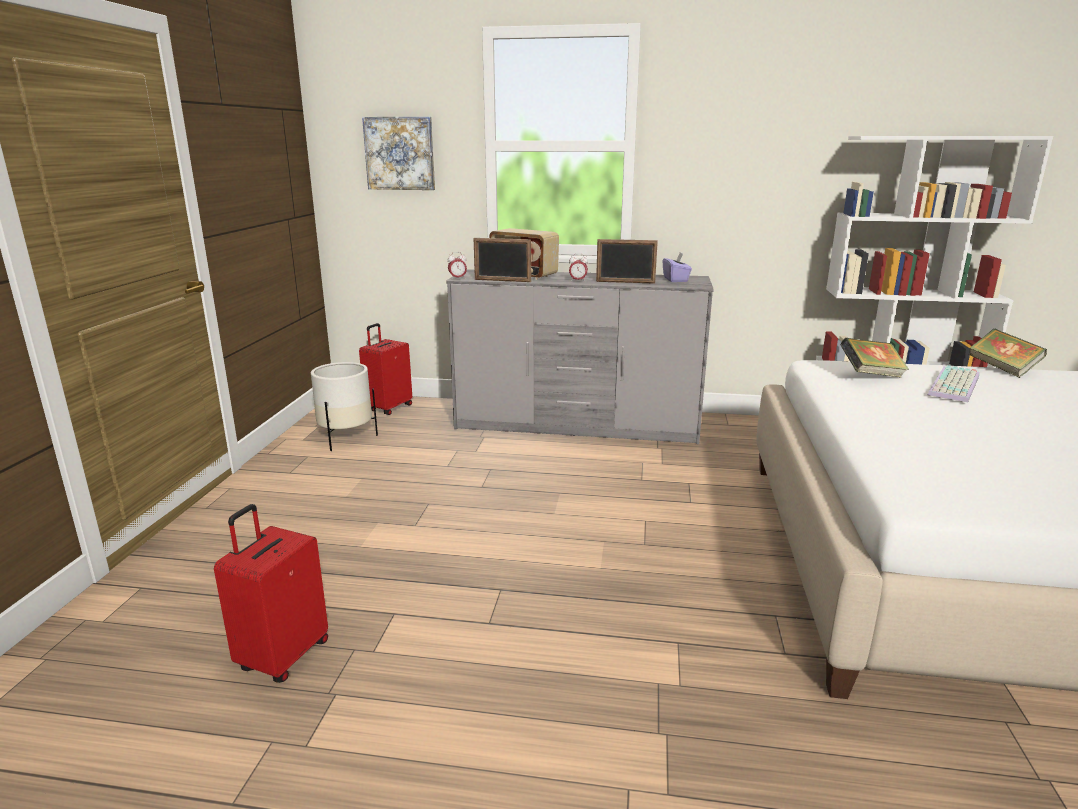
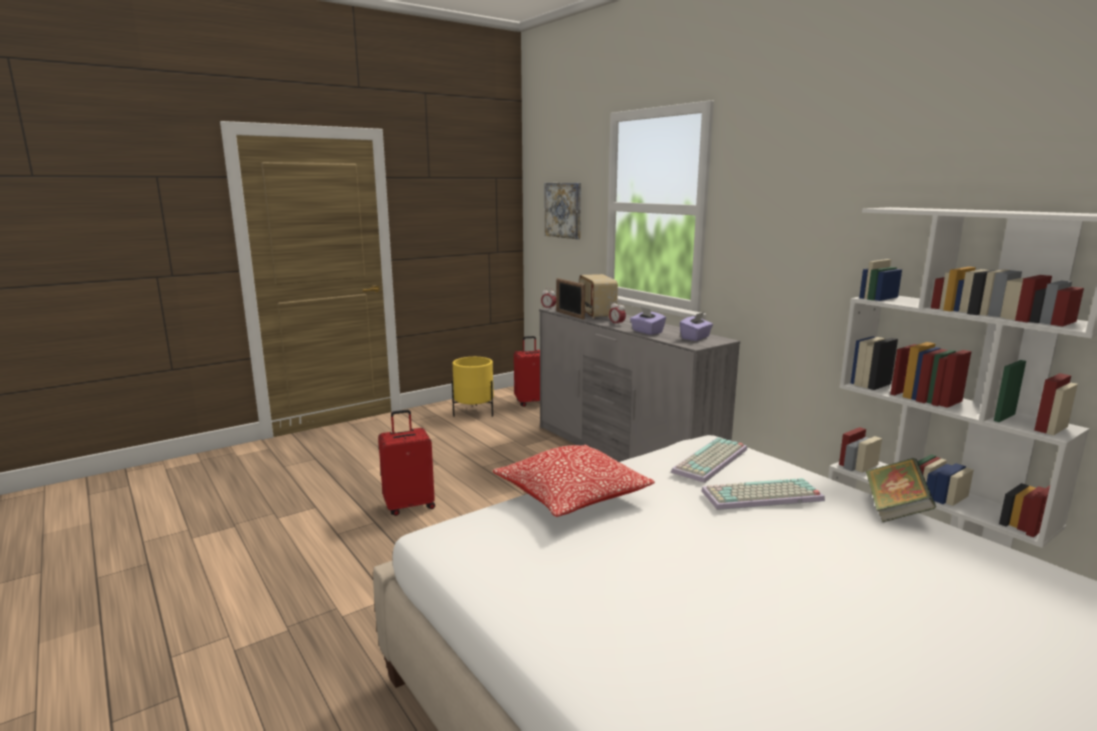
camera: 45 degrees right, 5 degrees down
(282, 656) = (251, 501): red suitcase -> red suitcase (409, 505)
(346, 438) = (474, 412): white planter -> yellow planter
(625, 282) = (647, 332): picture frame -> purple tissue box
(870, 375) = (711, 461): book -> keyboard
(883, 432) = (572, 496): none -> pillow

